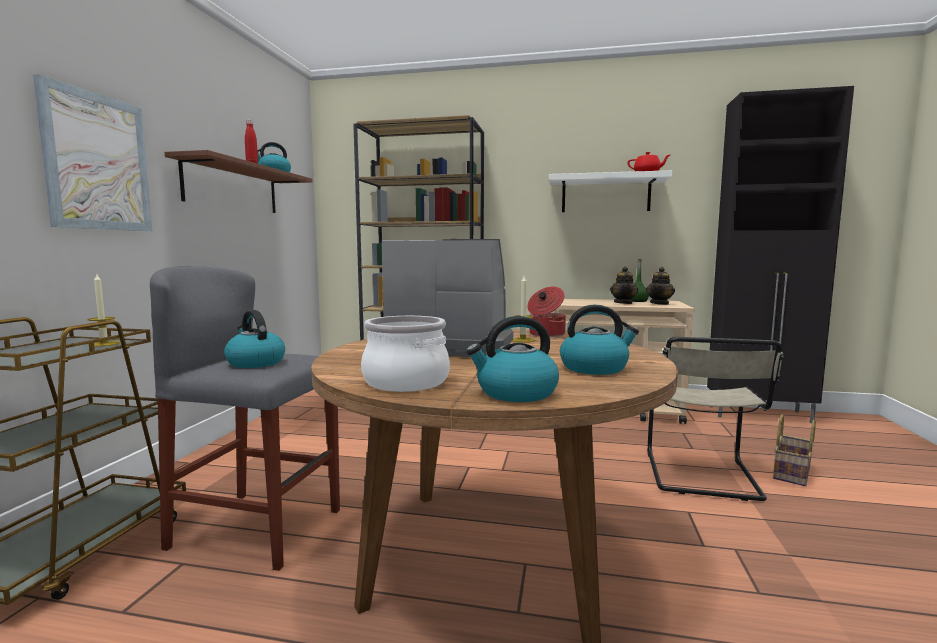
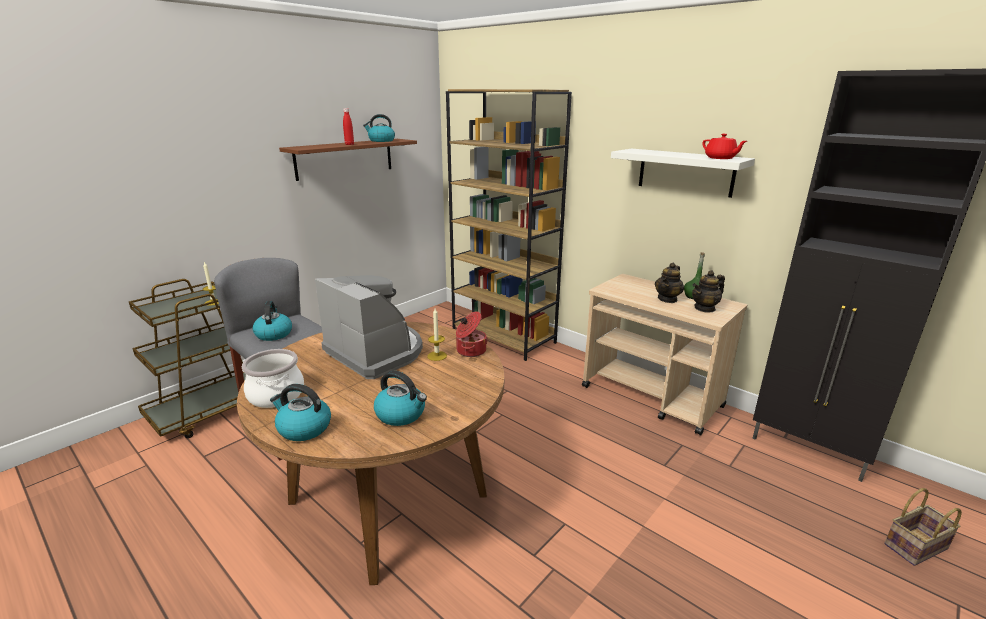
camera: 30 degrees right, 15 degrees up
(98, 162) = (226, 170): picture -> none
(702, 477) = (626, 497): beige chair -> none
(792, 474) = (722, 529): basket -> basket (916, 548)

